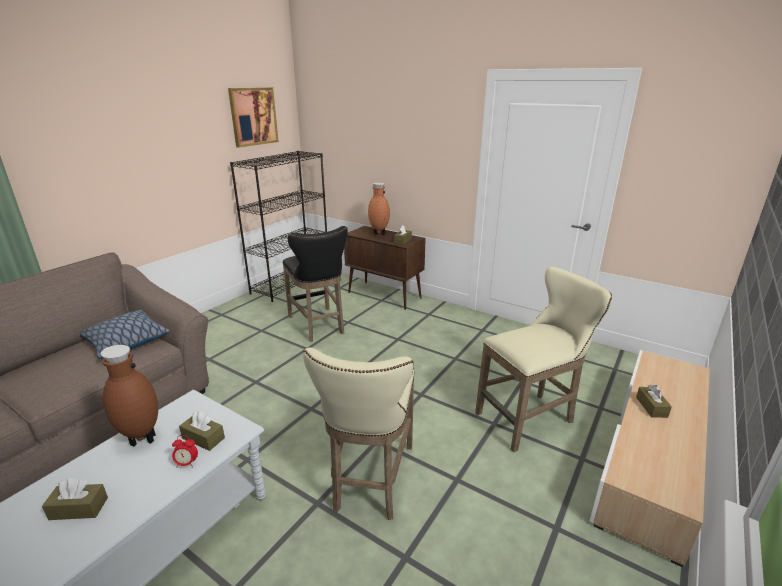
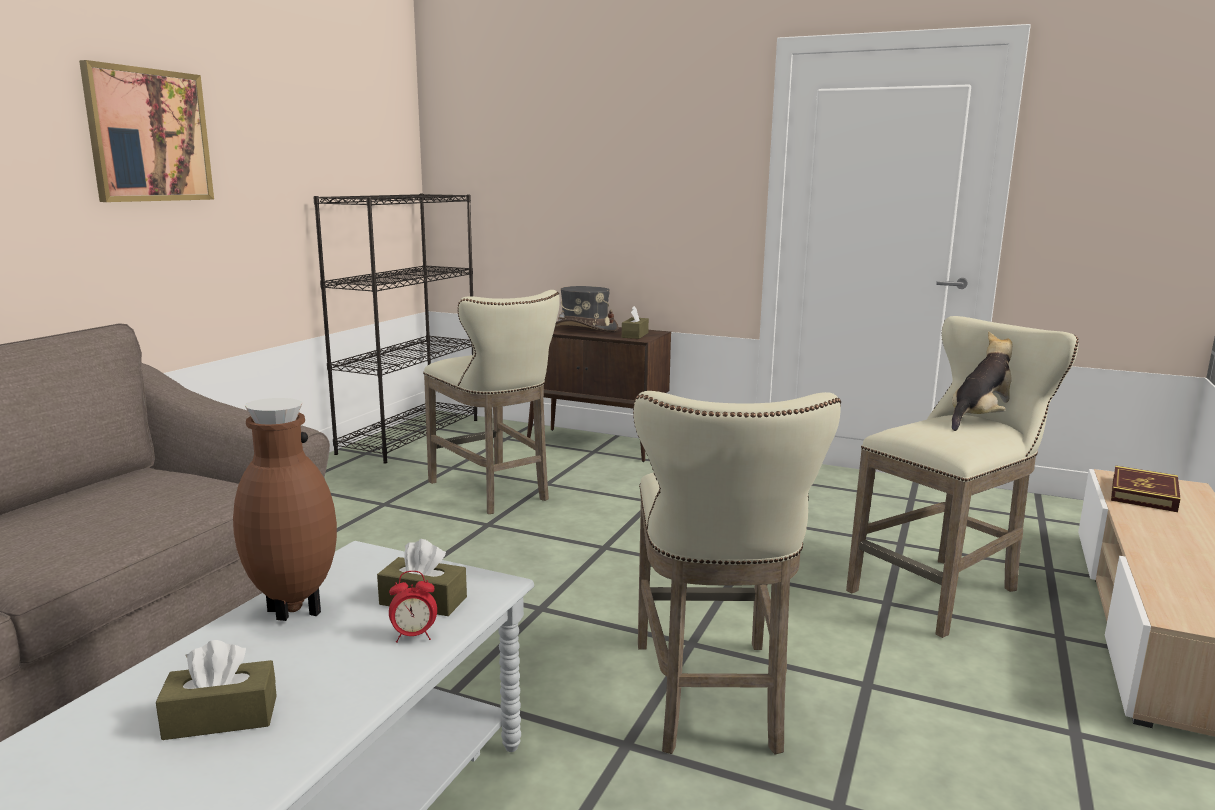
camera: 10 degrees left, 10 degrees down
(125, 342) = (164, 487): pillow -> none
(253, 116) = (352, 122): picture -> picture (149, 135)
(318, 326) = (493, 492): black stool -> beige stool
(378, 233) = (584, 329): brown vase -> grey hat
(555, 331) = (979, 419): none -> plush toy
(651, 407) = (1156, 532): brown tissue box -> none
(662, 374) = (1143, 494): none -> book

